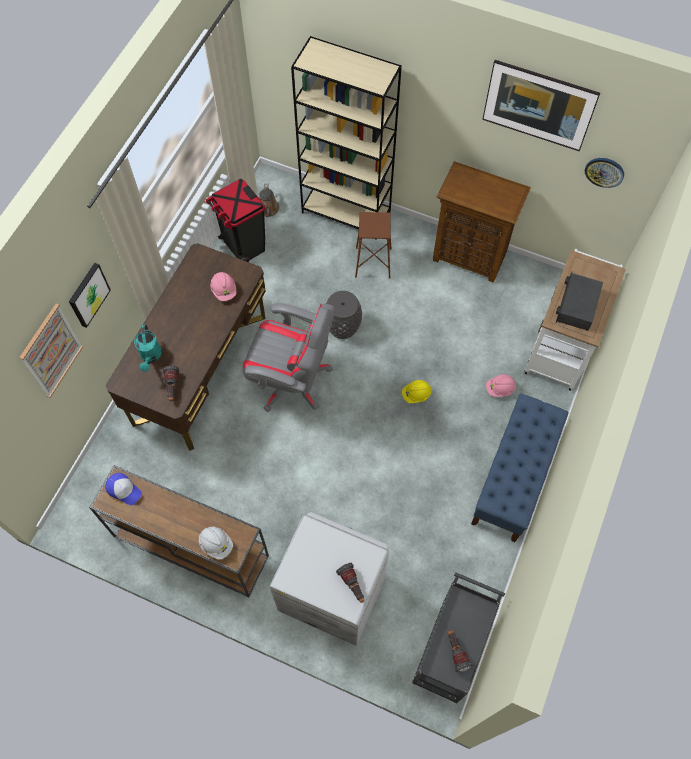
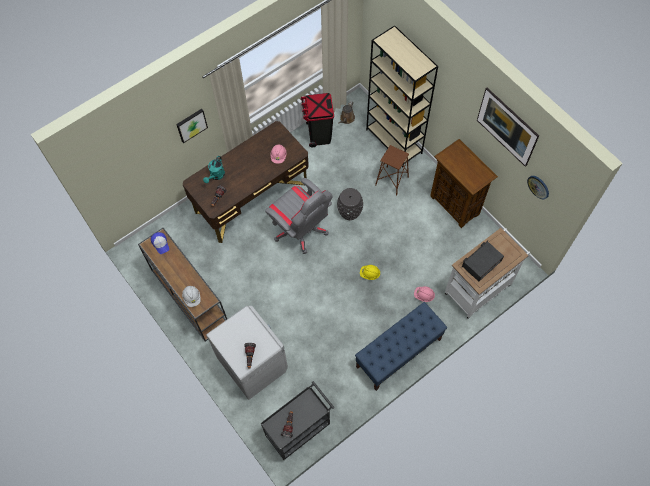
camera: 30 degrees right, 0 degrees up
(51, 351) = (155, 147): picture -> none

